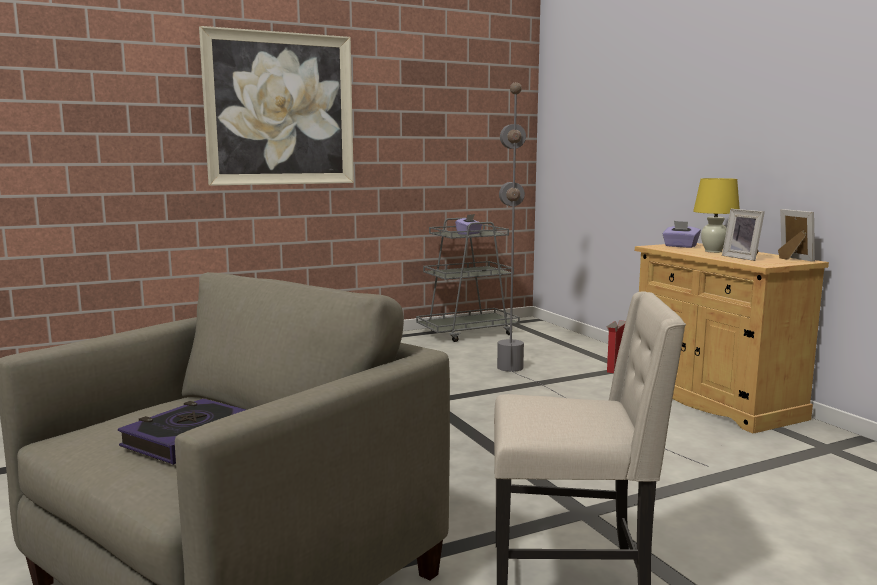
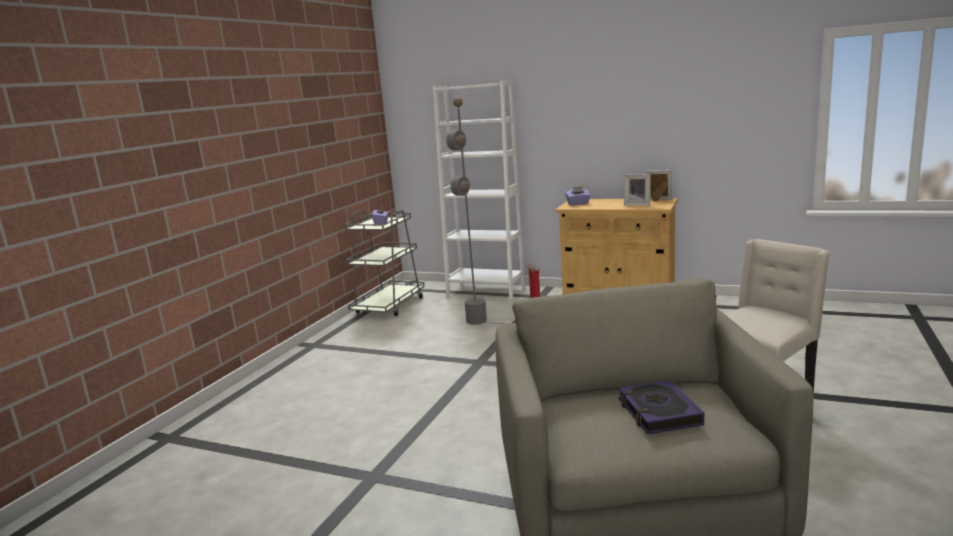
camera: 40 degrees left, 5 degrees up
(280, 109) = (225, 137): picture -> none
(583, 346) = (486, 290): none -> white bookcase
(713, 251) = (608, 203): yellow table lamp -> none

